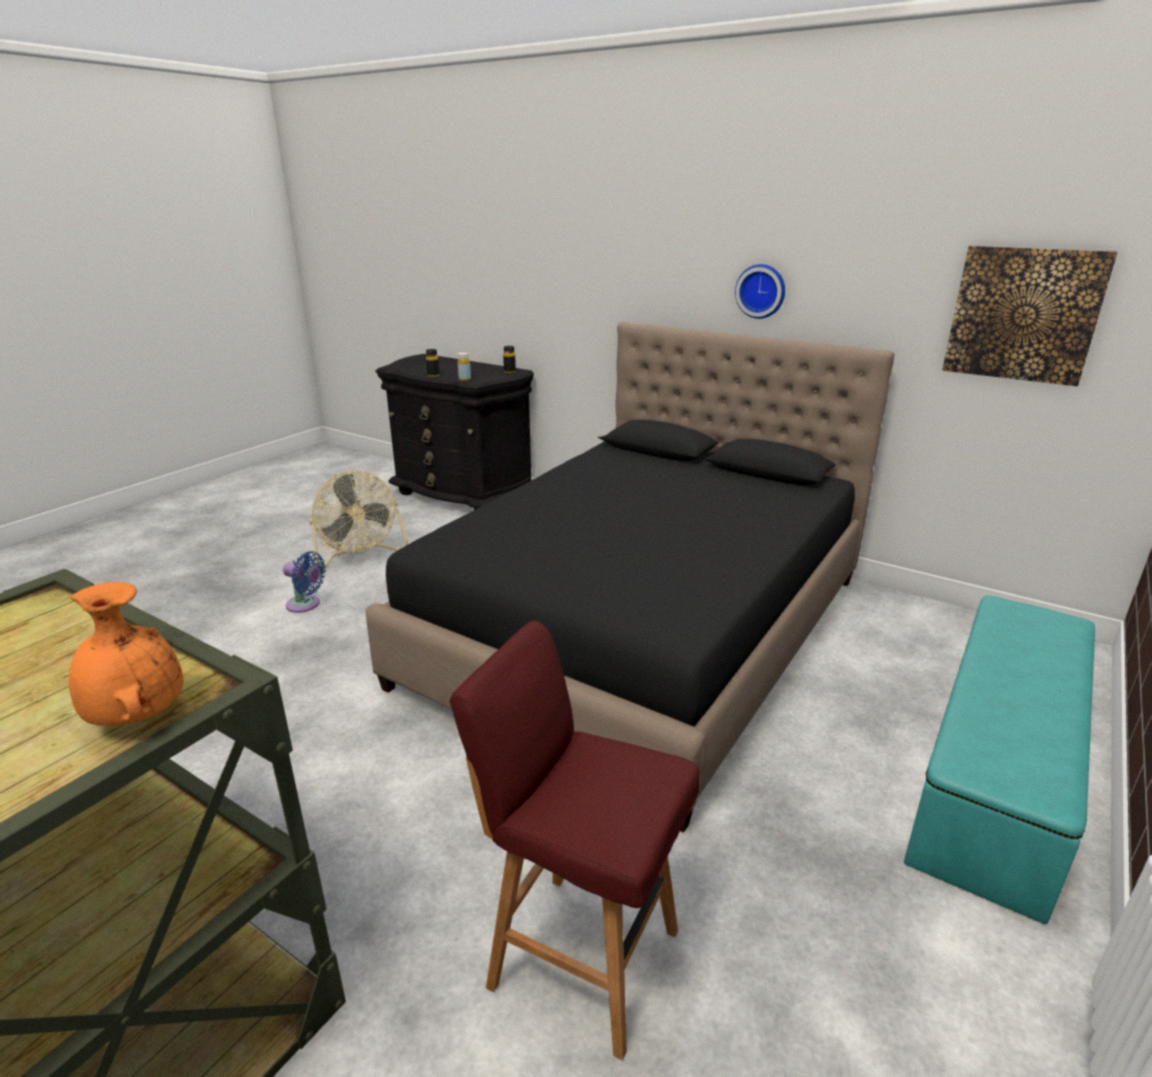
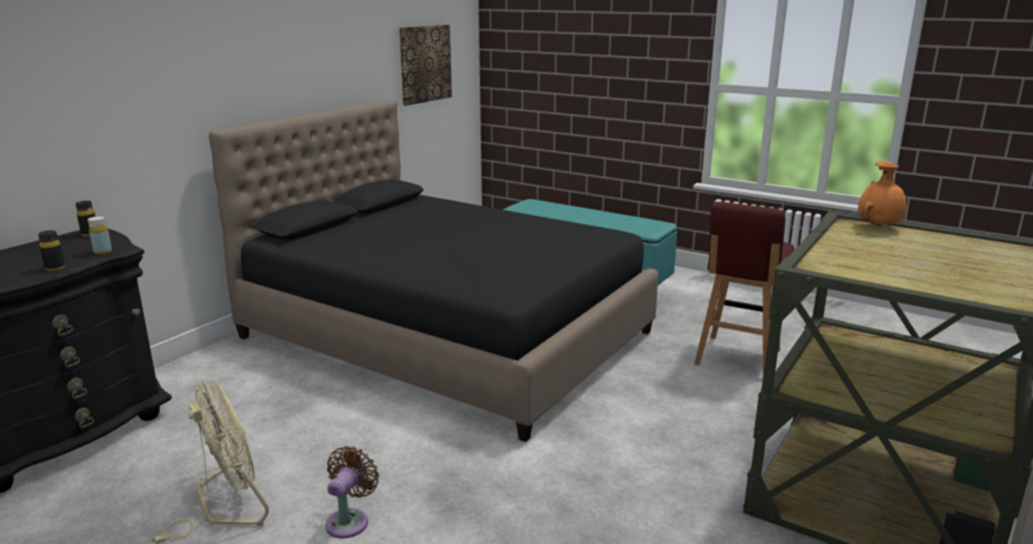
camera: 90 degrees left, 5 degrees down
(306, 605) = (349, 520): blue fan -> brown fan
(761, 291) = (302, 77): wall clock -> none

